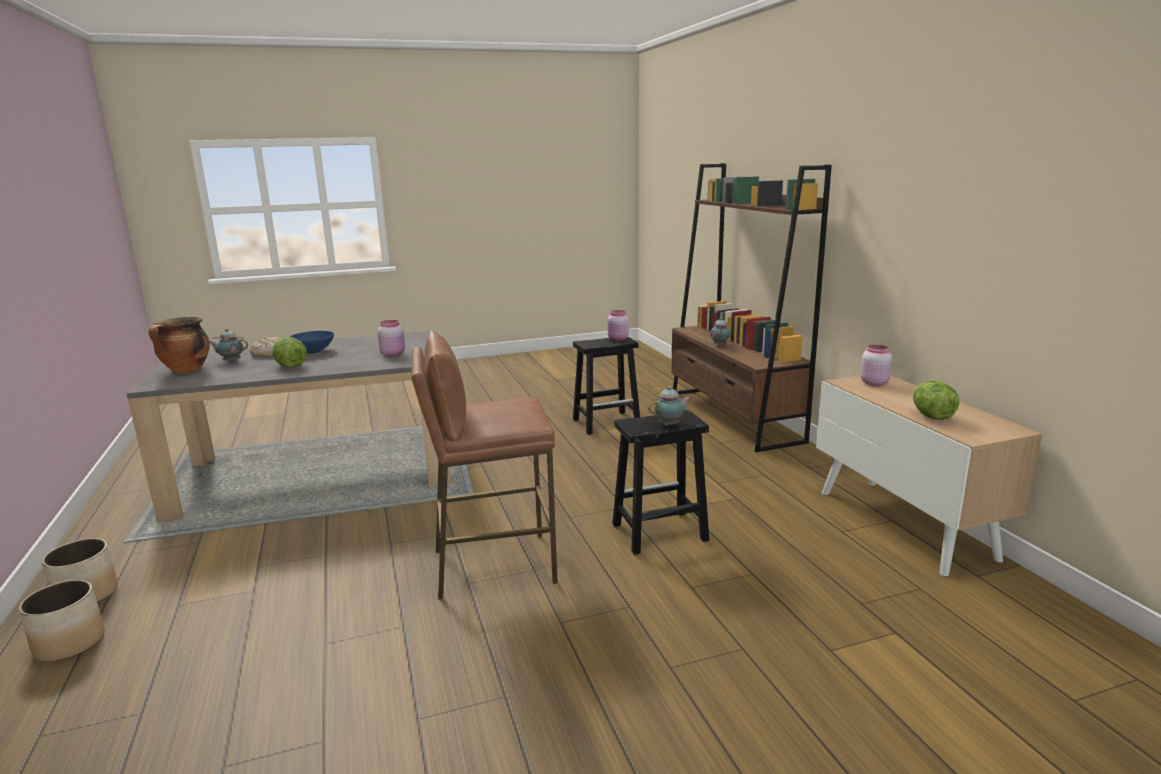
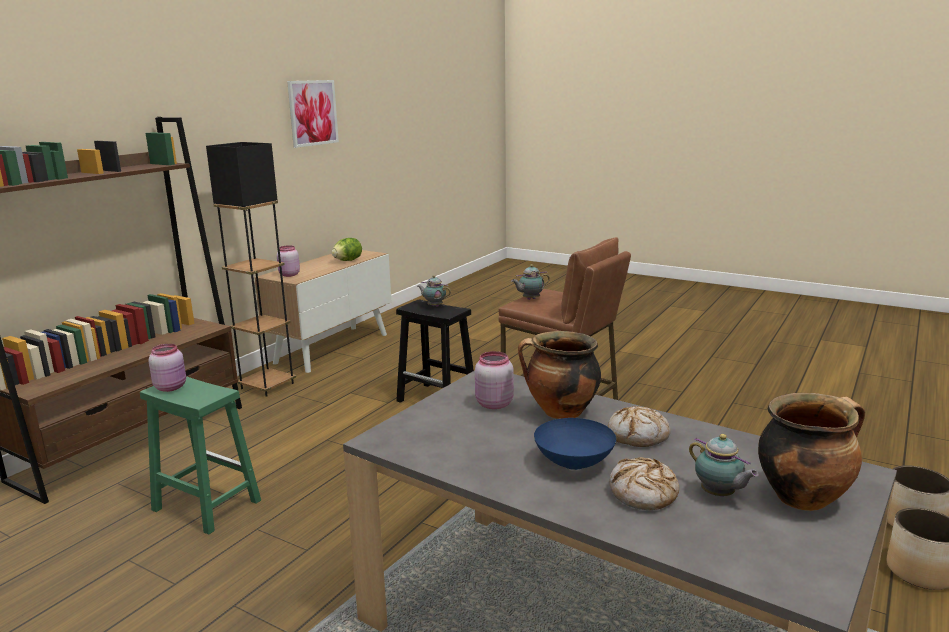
camera: 130 degrees left, 0 degrees up
(290, 366) = (638, 435): lettuce -> bread
(348, 361) = (560, 413): none -> cooking pot
(607, 422) = (205, 505): black stool -> green stool
(720, 345) = (132, 355): teapot -> teapot (530, 299)
(800, 469) = (267, 386): none -> black floor lamp
(1034, 178) = (313, 113): none -> picture

